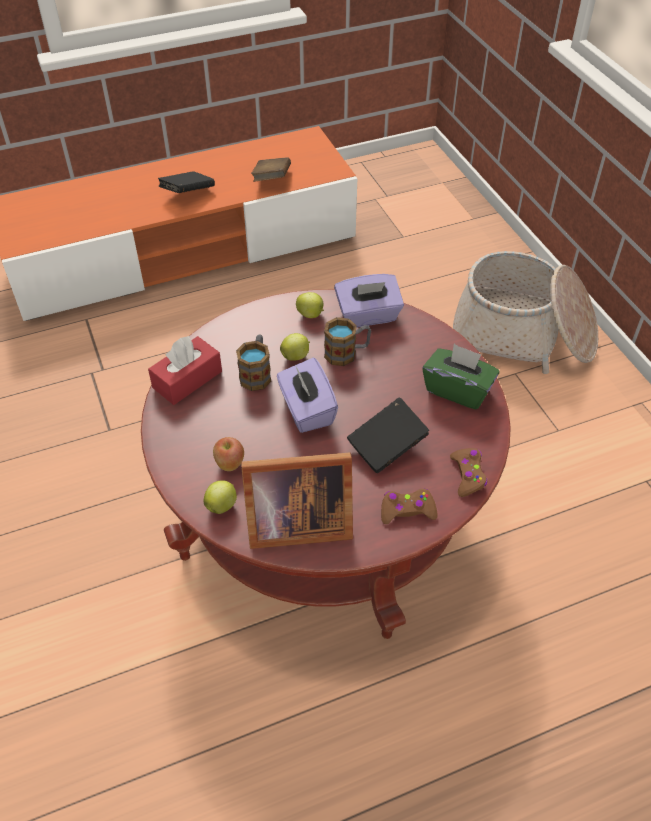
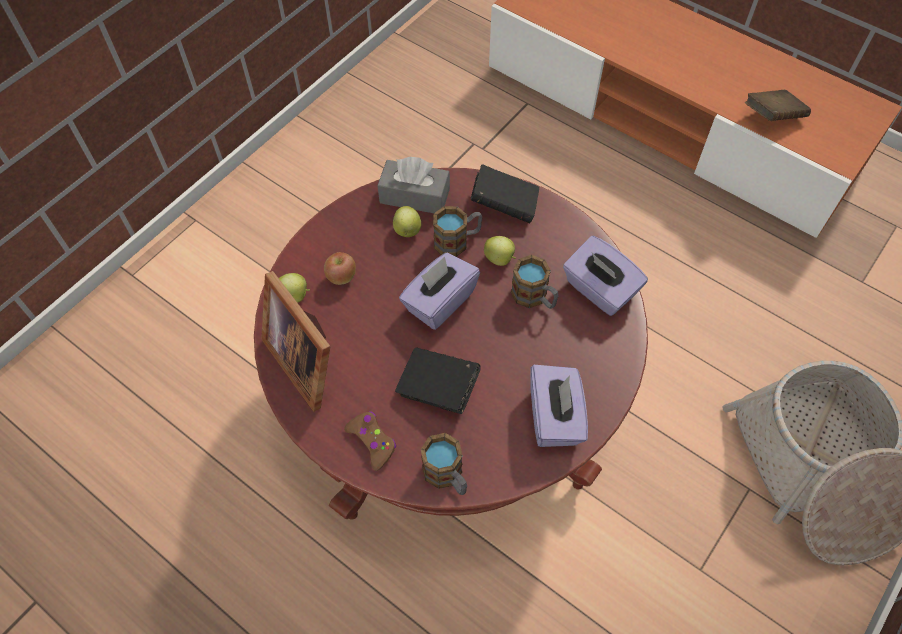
camera: 60 degrees right, 10 degrees up
(187, 379) = (414, 196): red tissue box -> grey tissue box
(188, 193) = (688, 67): black book -> black book (504, 205)
(311, 315) = (563, 243): apple -> apple (407, 231)
(458, 390) = (555, 417): green tissue box -> purple tissue box
(468, 475) = (447, 476): brown game controller -> mug

